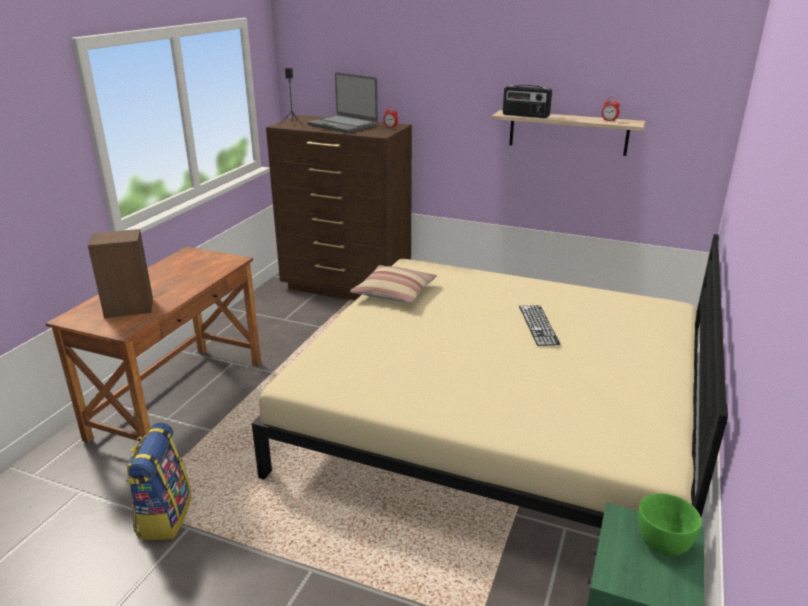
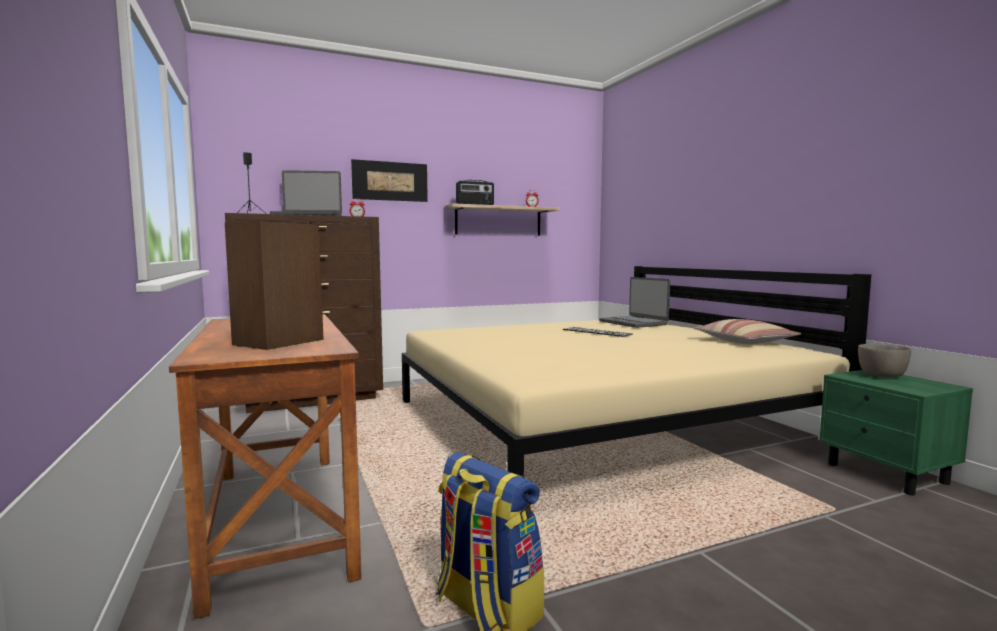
camera: 45 degrees left, 20 degrees down
(394, 292) = (460, 340): pillow -> pillow (744, 341)
(439, 80) = (390, 181): none -> picture
(639, 319) = (633, 323): none -> laptop
(662, 541) = (881, 376): green bowl -> grey bowl

